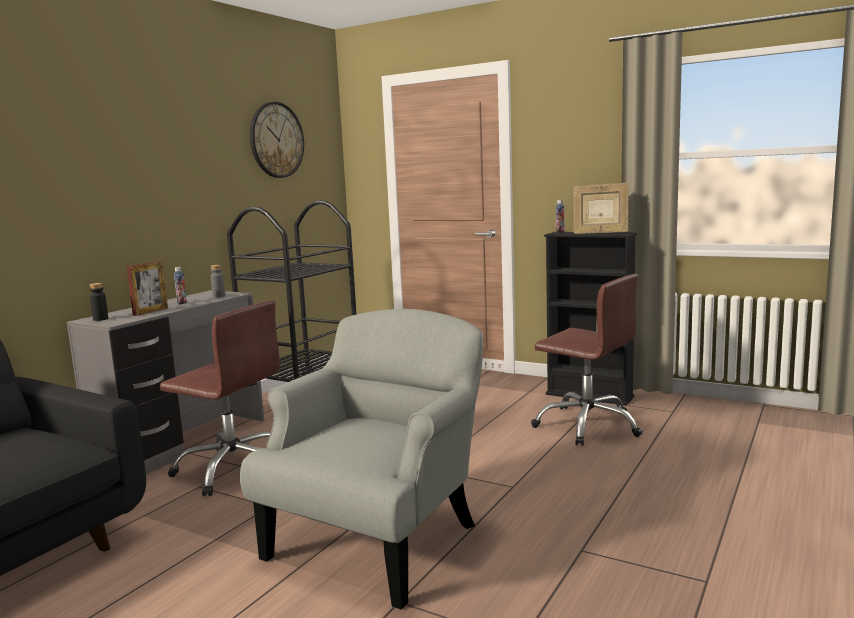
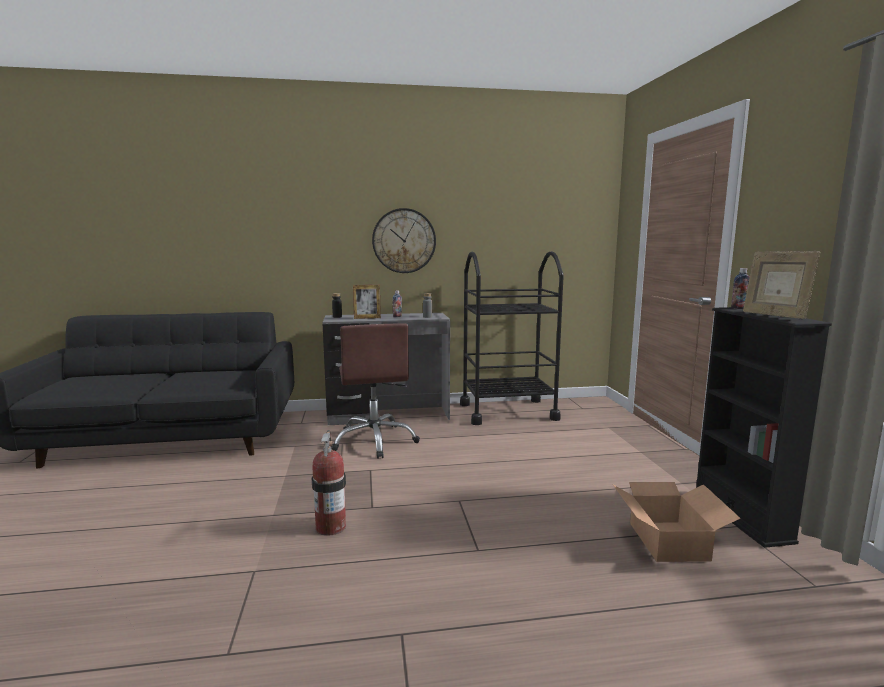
camera: 50 degrees right, 0 degrees up
(276, 140) = (533, 199): wall clock -> wall clock (404, 241)
(378, 540) = (331, 527): grey armchair -> fire extinguisher
(587, 425) = (667, 541): brown office chair -> cardboard box

